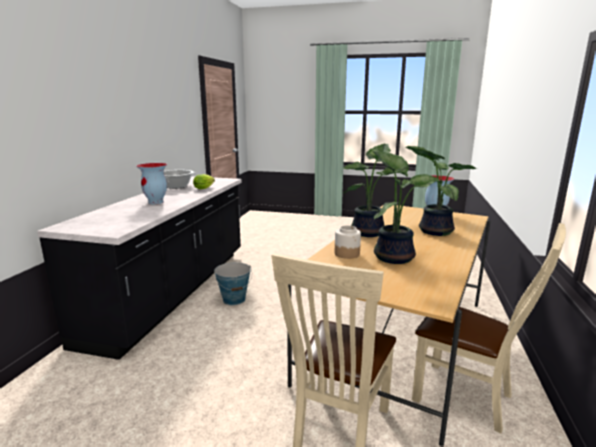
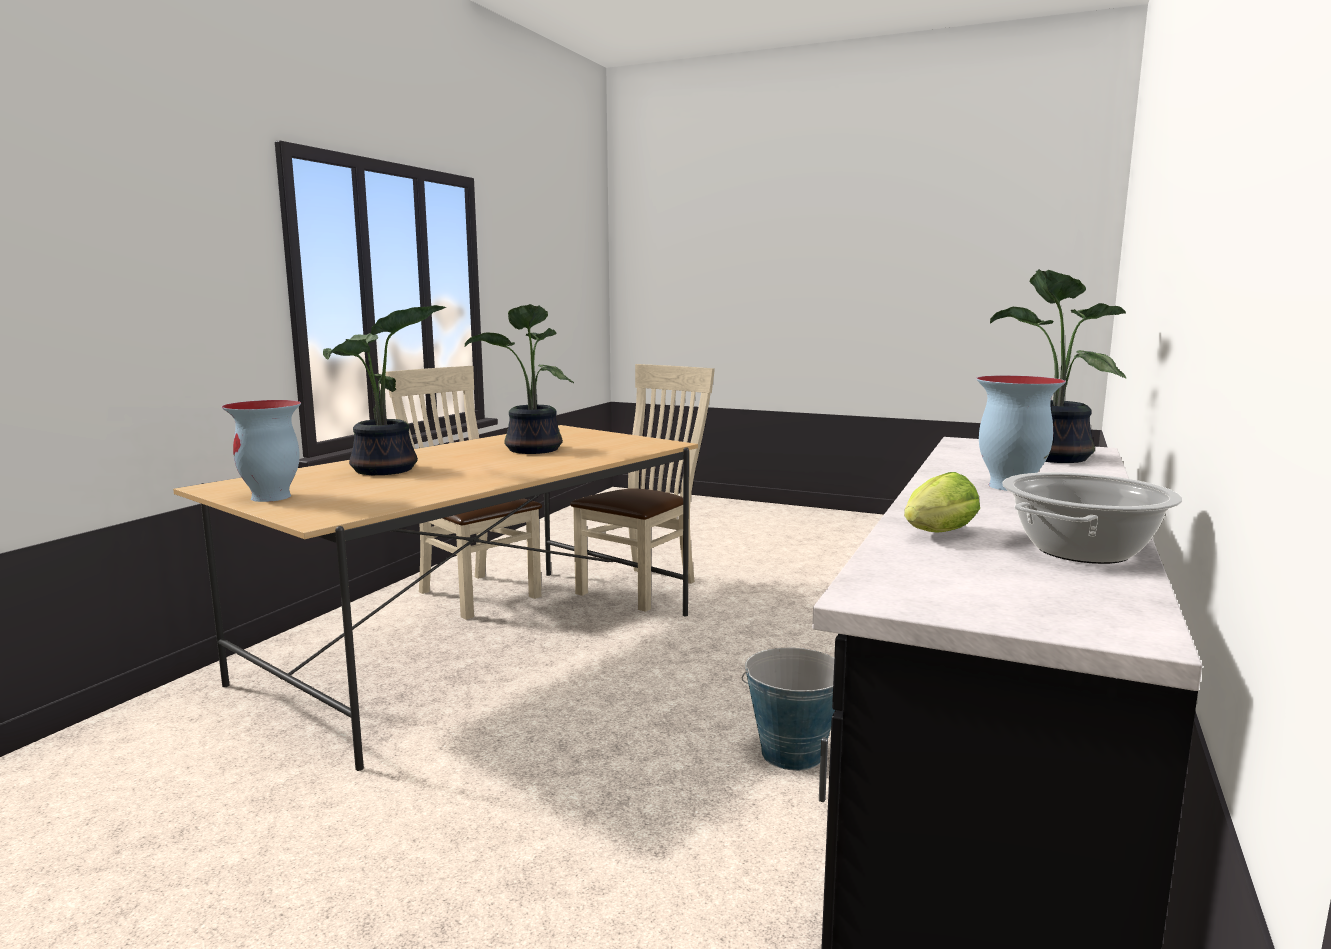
camera: 170 degrees left, 5 degrees down
(347, 254) = (592, 454): jar -> none
(370, 232) = (508, 473): potted plant -> potted plant (1048, 457)

